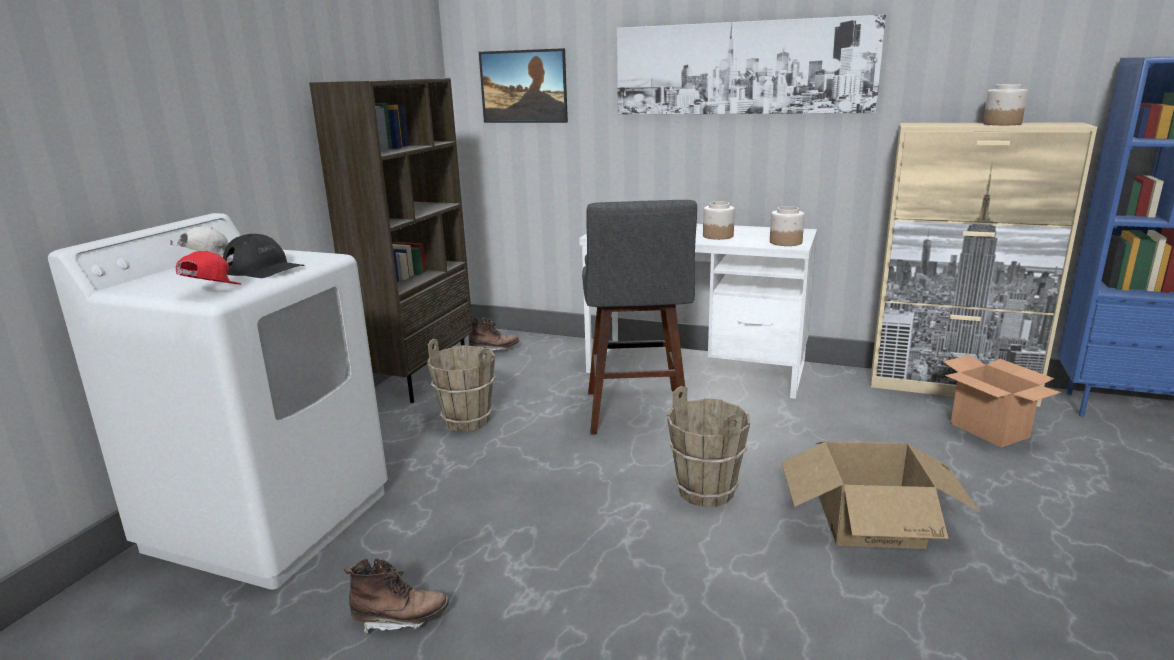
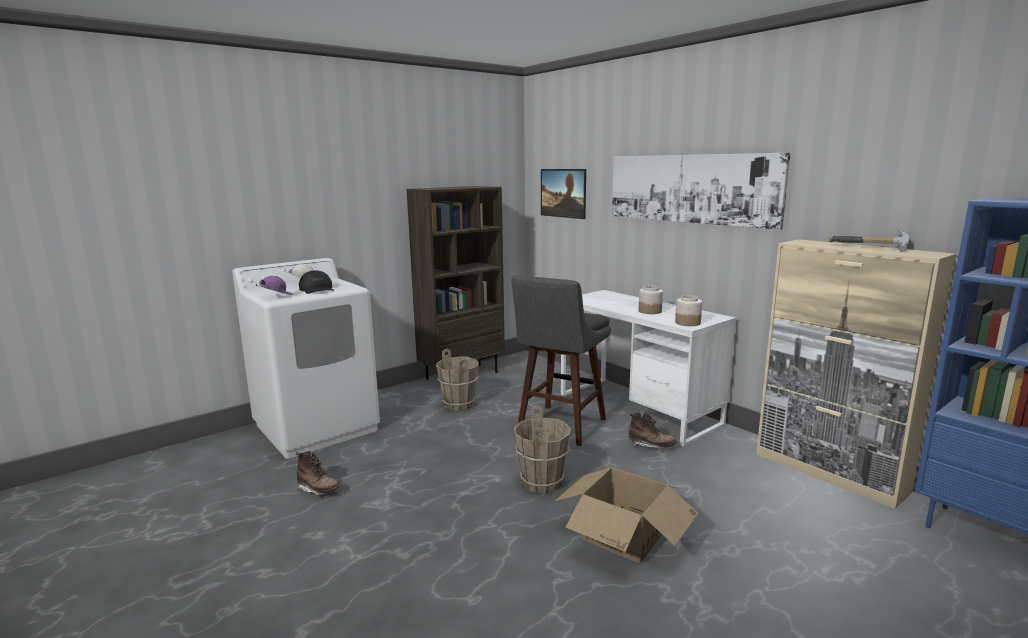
camera: 30 degrees right, 5 degrees down
(209, 293) = (276, 297): red cap -> purple cap
(494, 350) = (522, 368): brown boot -> brown boot (651, 446)
(990, 430) = (814, 511): cardboard box -> none
(1002, 124) = (870, 248): jar -> hammer

